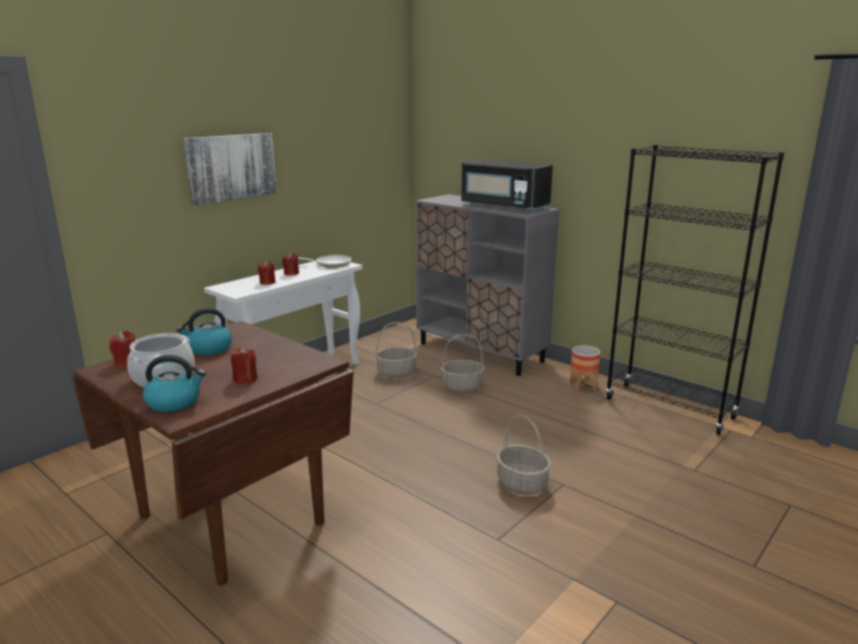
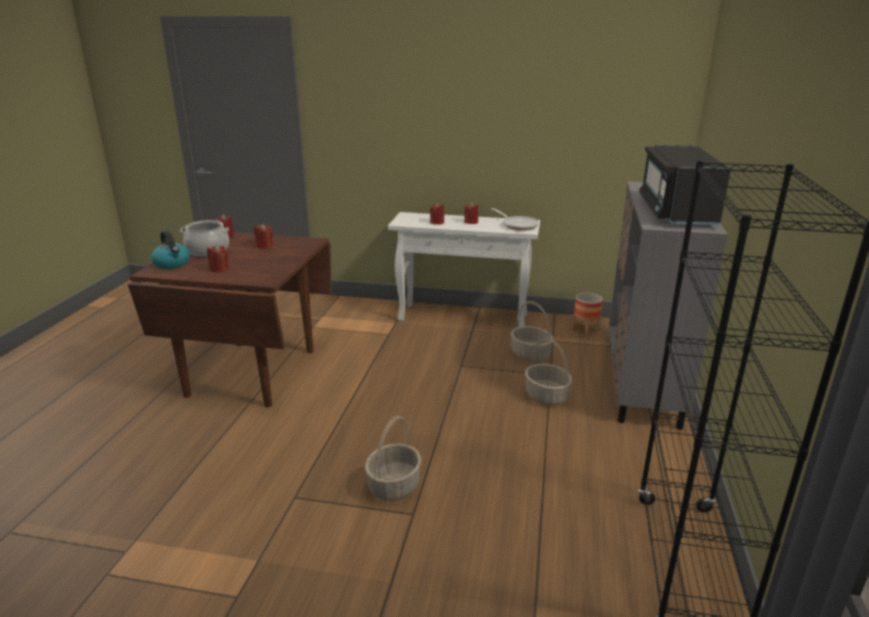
camera: 60 degrees right, 5 degrees up
(209, 349) = (264, 246): kettle -> red candle
(231, 167) = (442, 113): picture -> none
(583, 385) = (656, 474): planter -> planter (585, 330)

